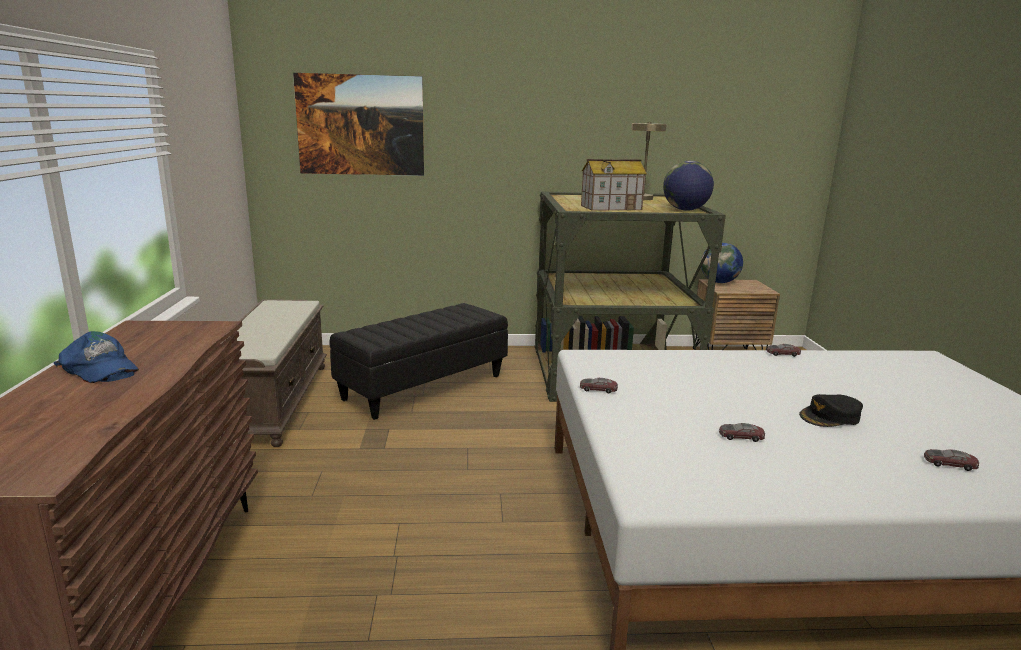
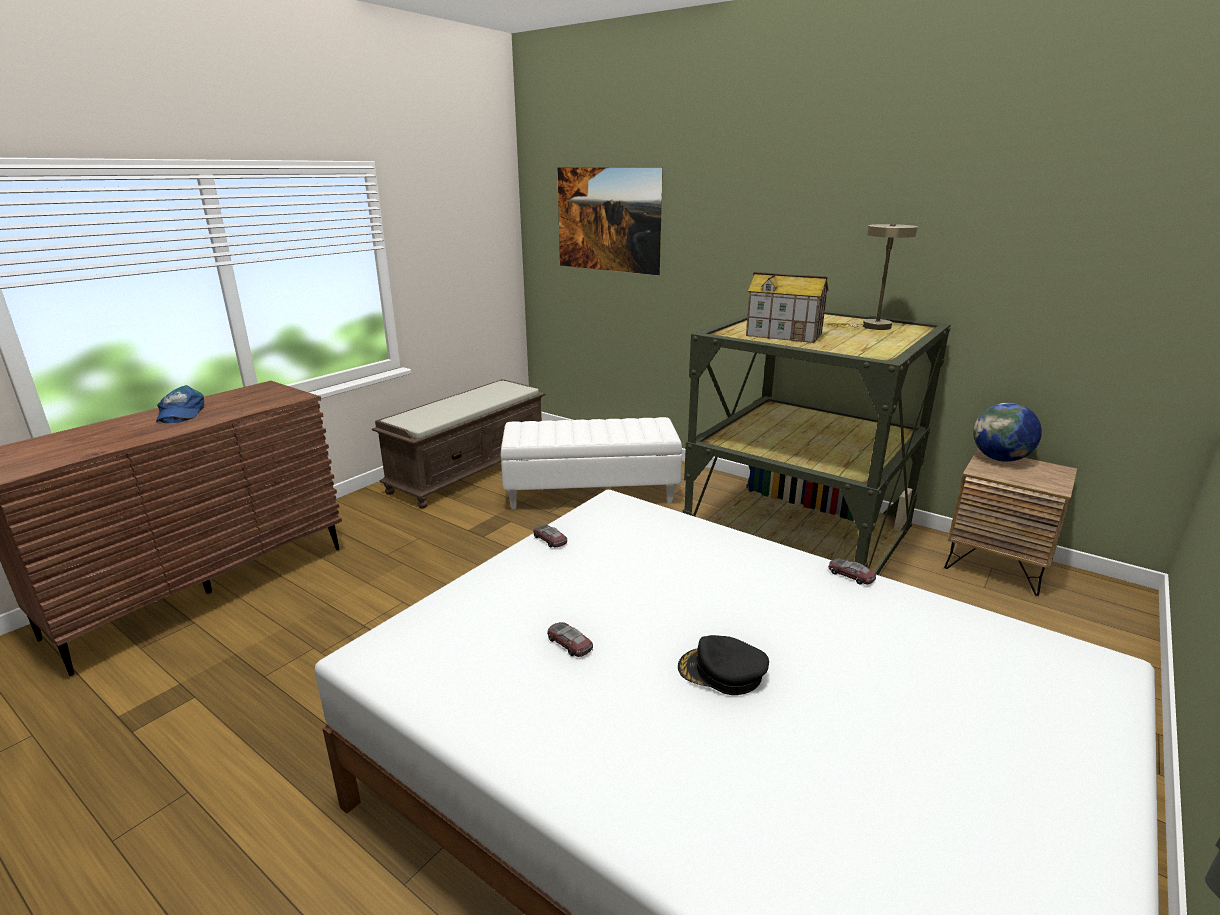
camera: 40 degrees right, 5 degrees up
(424, 388) = (590, 494): black ottoman -> white ottoman
(685, 210) = (874, 350): globe -> none
(950, 464) = (738, 804): toy car -> none

